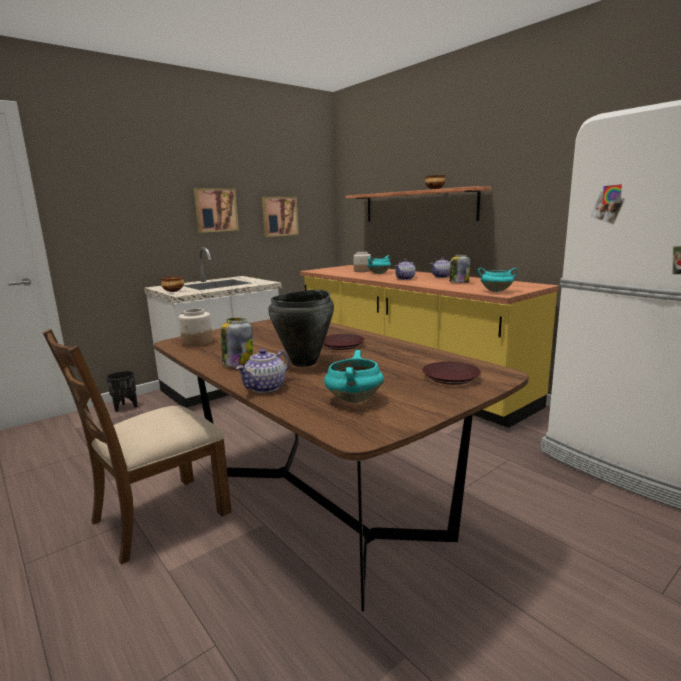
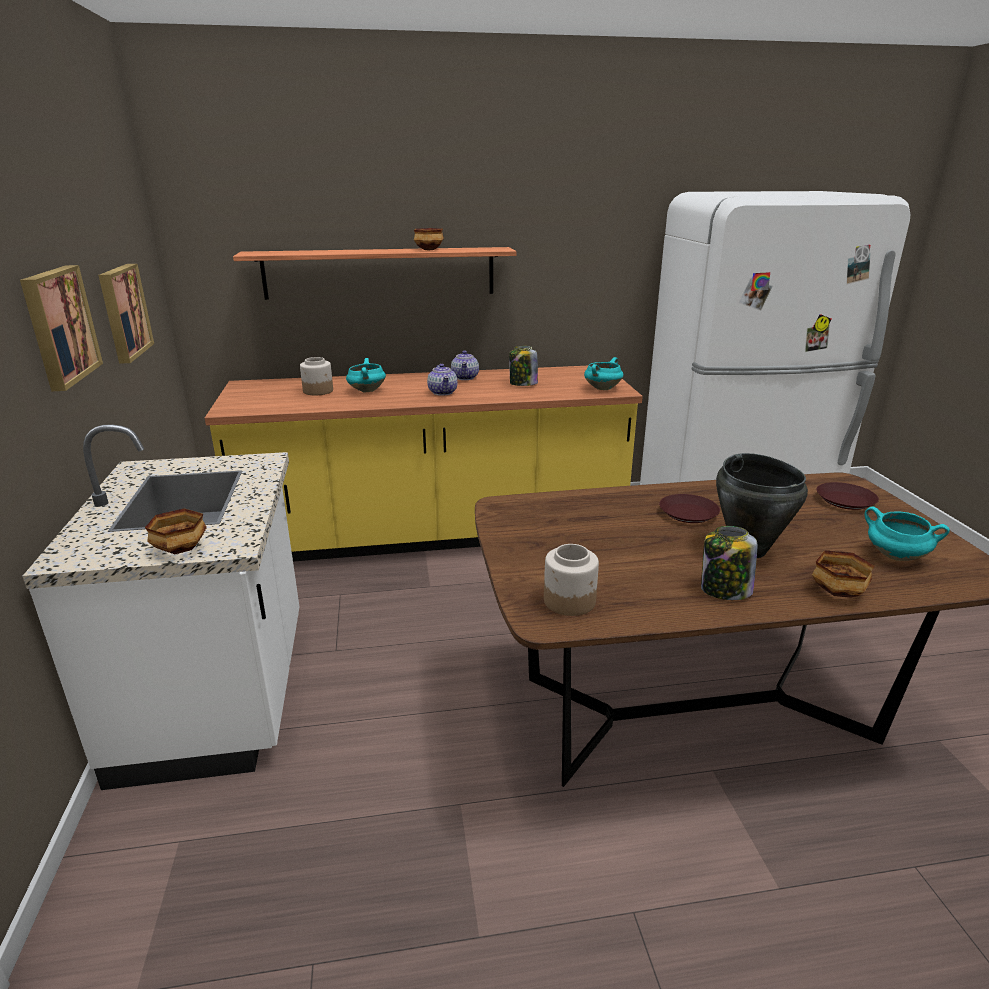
camera: 60 degrees left, 10 degrees up
(125, 407) = (124, 869): black planter -> none
(159, 516) = (642, 877): brown chair -> none
(266, 387) = (838, 591): teapot -> bowl

